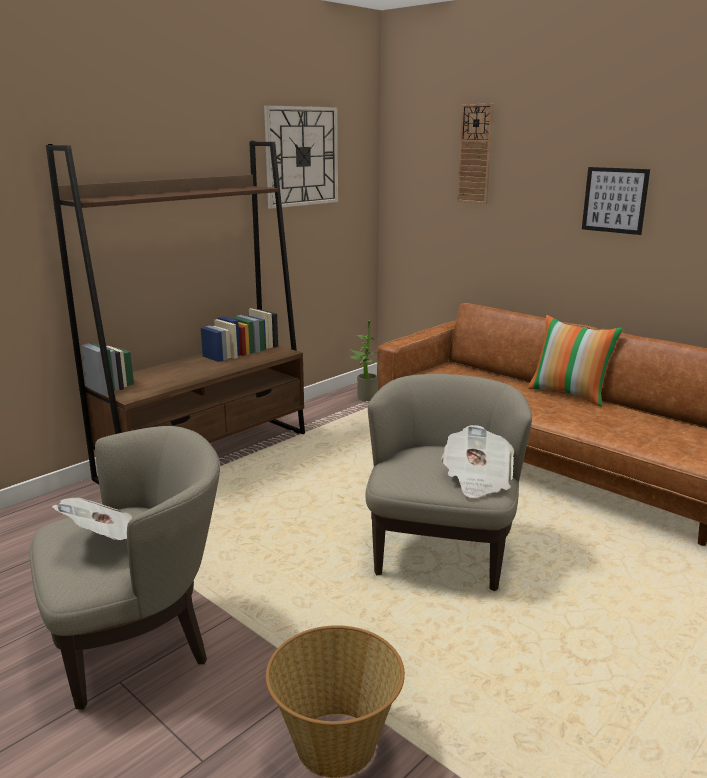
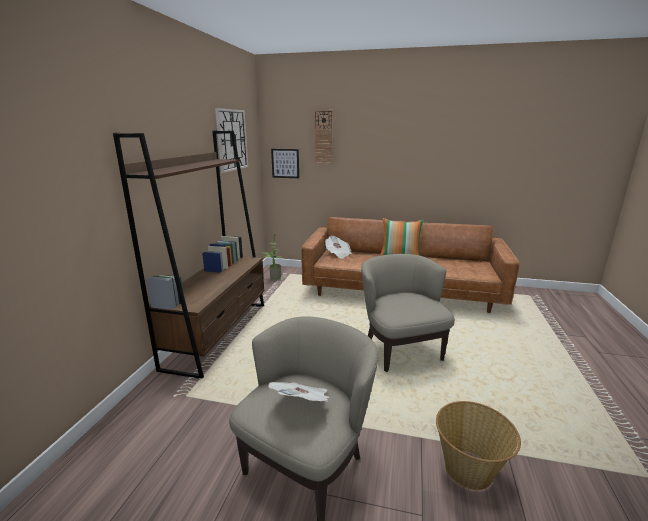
camera: 30 degrees left, 0 degrees up
(477, 480) = (428, 306): newspaper -> newspaper (338, 254)
(615, 200) = (404, 158): picture -> picture (285, 163)

